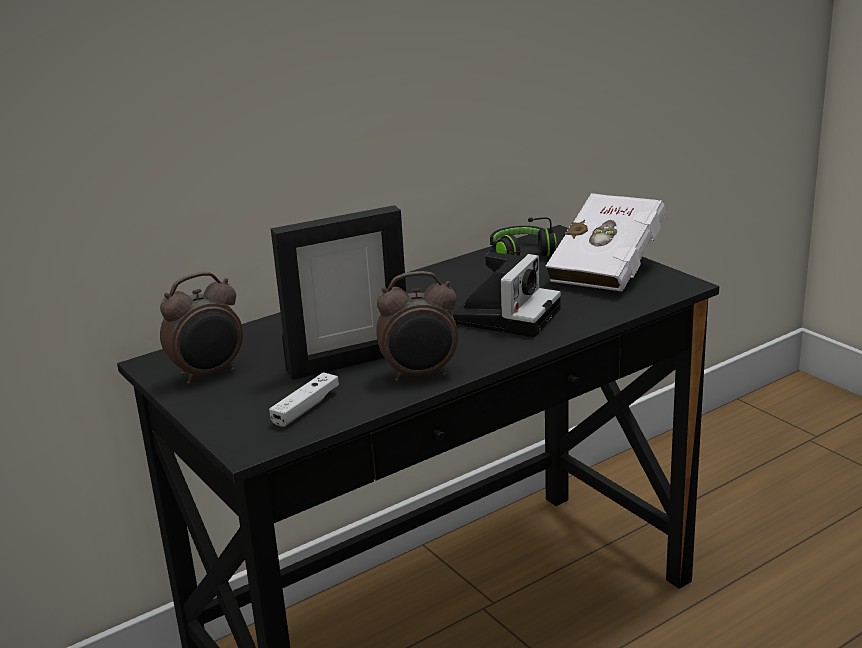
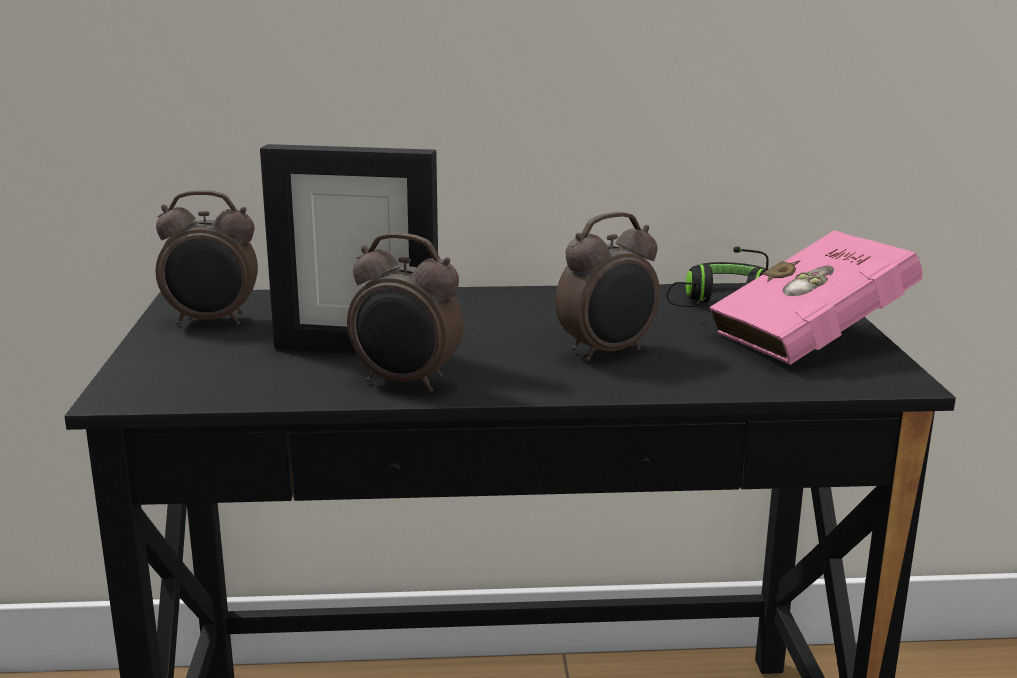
camera: 30 degrees right, 5 degrees down
(306, 407) = (238, 378): white game controller -> none
(507, 314) = (608, 352): camera -> alarm clock
(610, 270) = (818, 340): white book -> pink book

